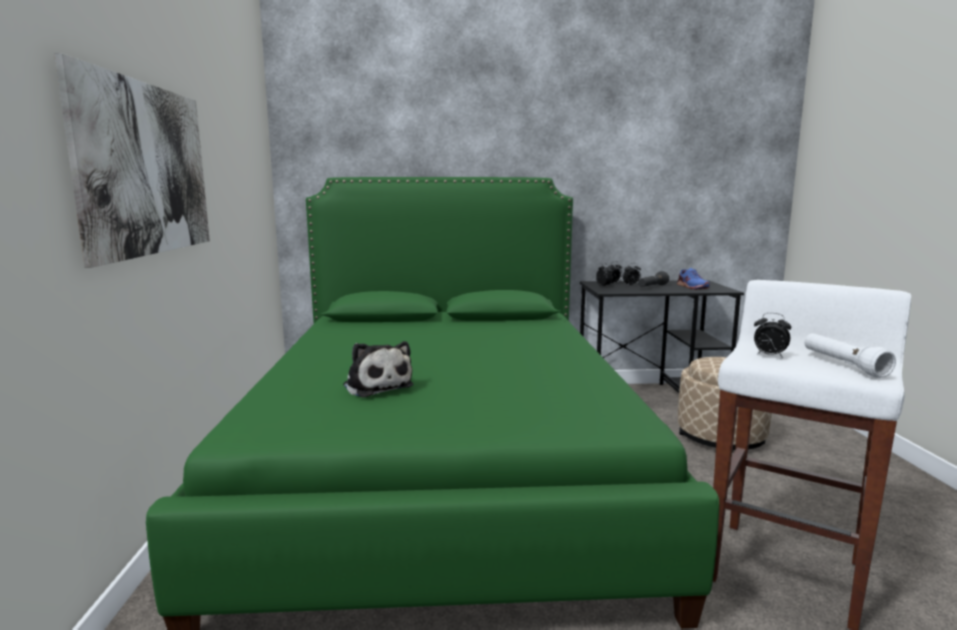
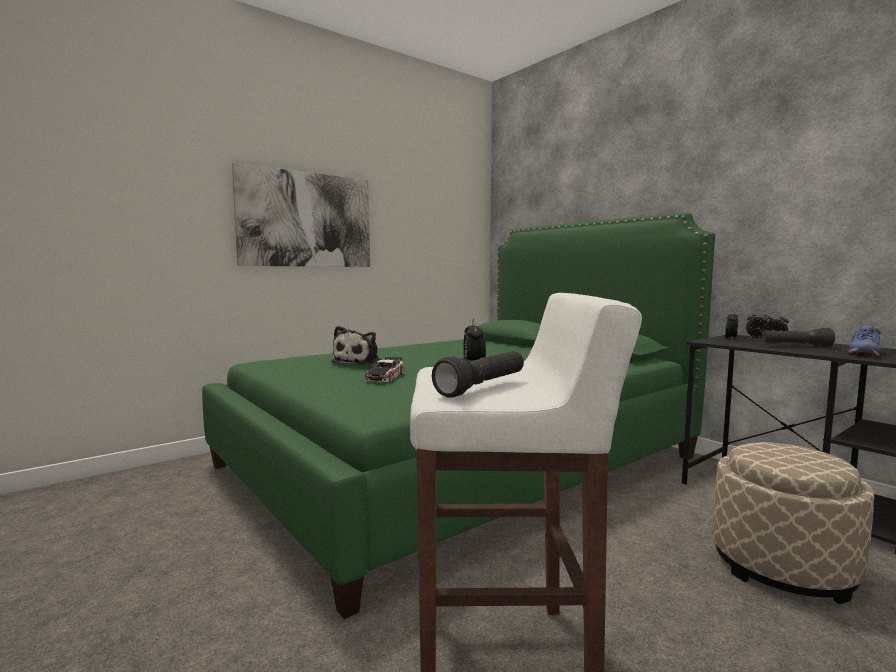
camera: 55 degrees right, 5 degrees down
(480, 393) = (385, 377): none -> toy car
(843, 365) = (482, 387): white flashlight -> black flashlight

